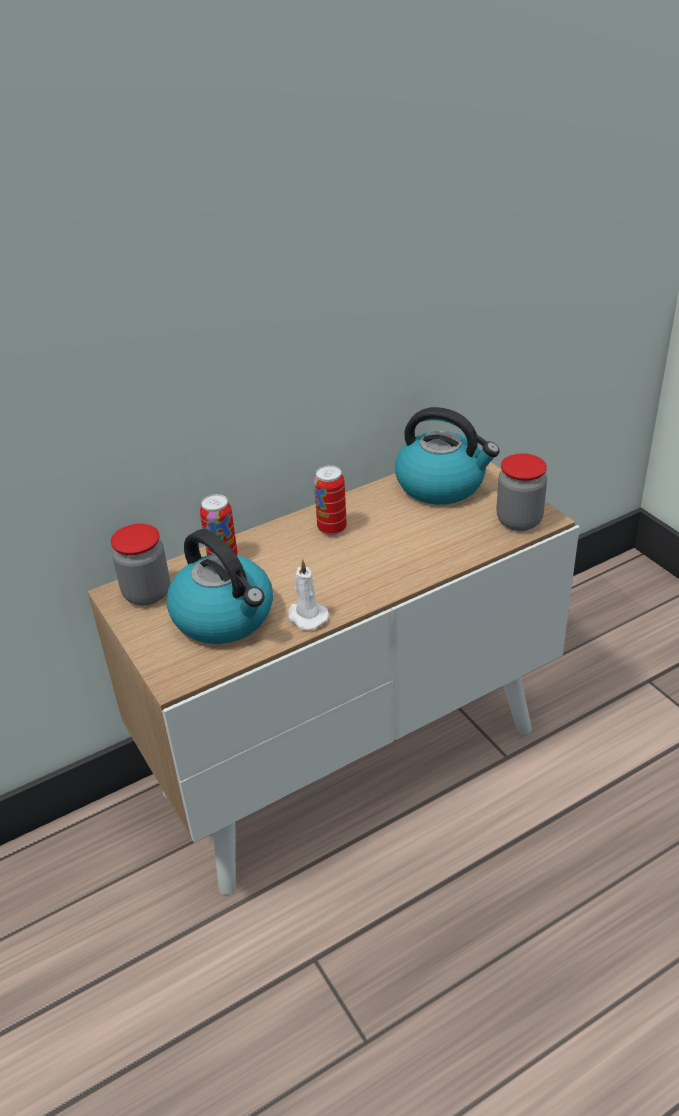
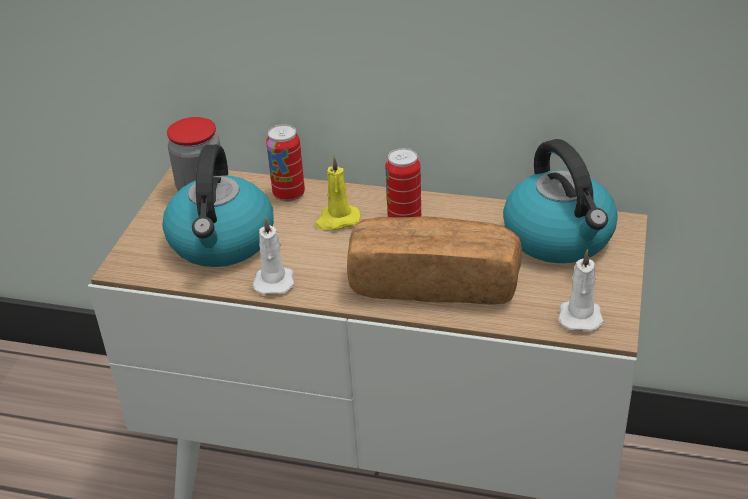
camera: 45 degrees right, 0 degrees up
(286, 554) = (337, 220): none -> yellow candle
(411, 554) = (433, 283): none -> bread
(519, 520) = (580, 315): jar -> white candle

